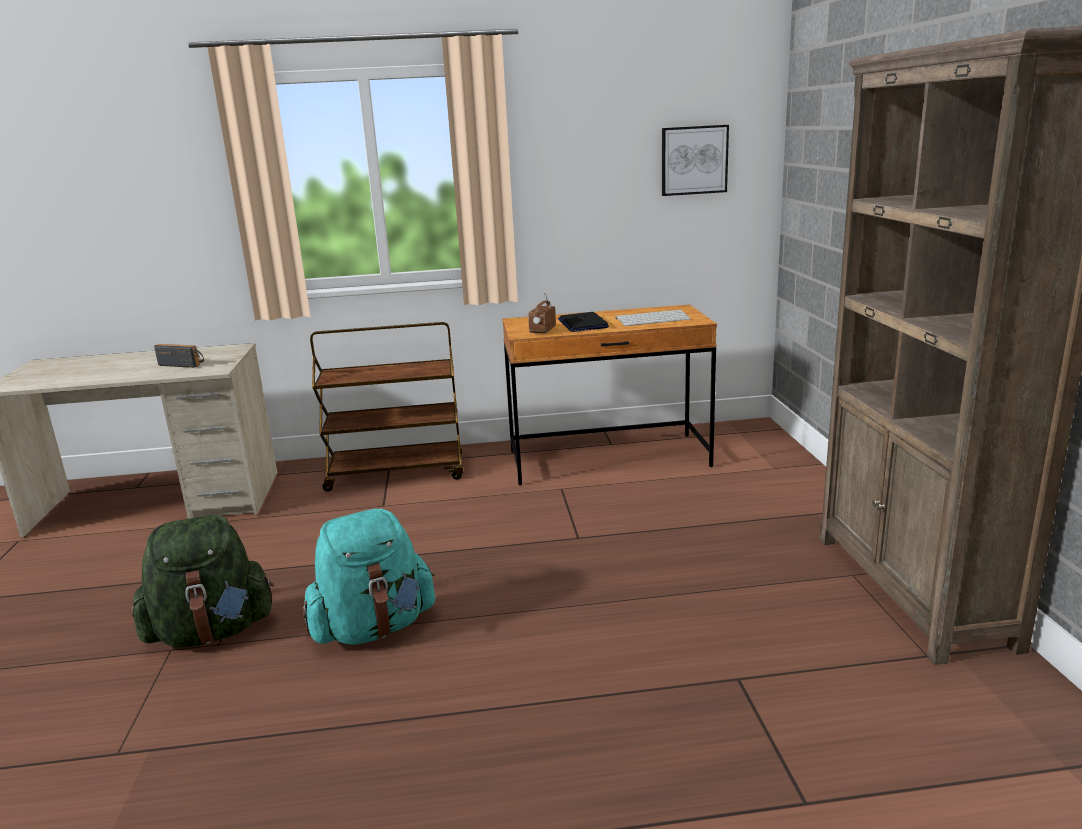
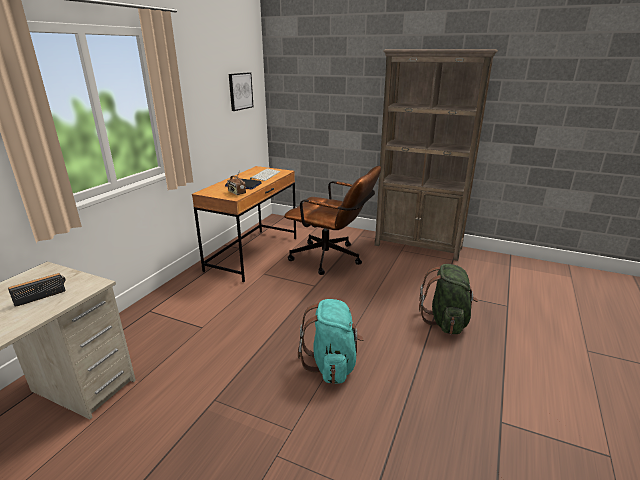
camera: 60 degrees left, 5 degrees up
(211, 632) = (274, 431): green backpack -> green backpack (446, 321)
(397, 473) = (167, 311): brown cart -> none
(690, 520) = (332, 259): none -> brown office chair

